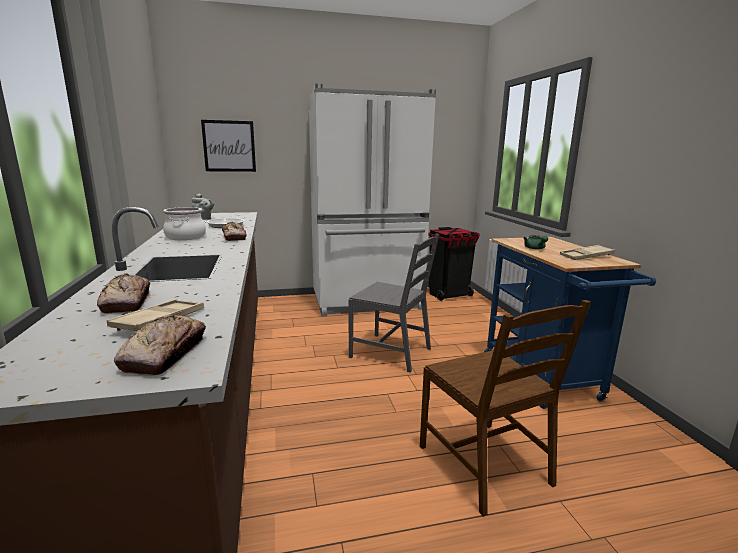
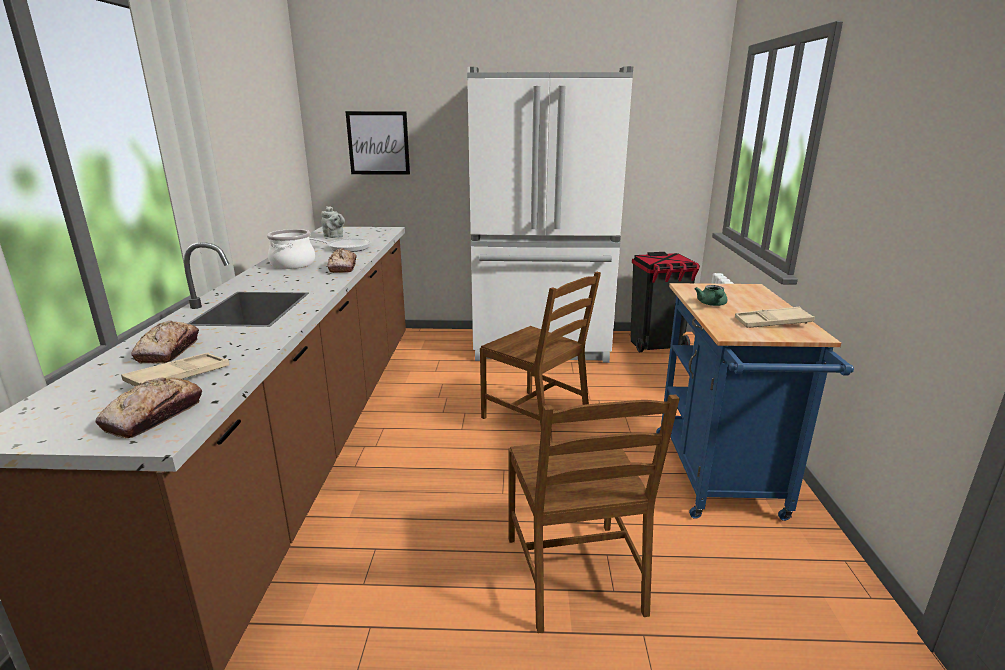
camera: 15 degrees right, 5 degrees up
(392, 352) = (537, 417): grey chair -> brown chair

